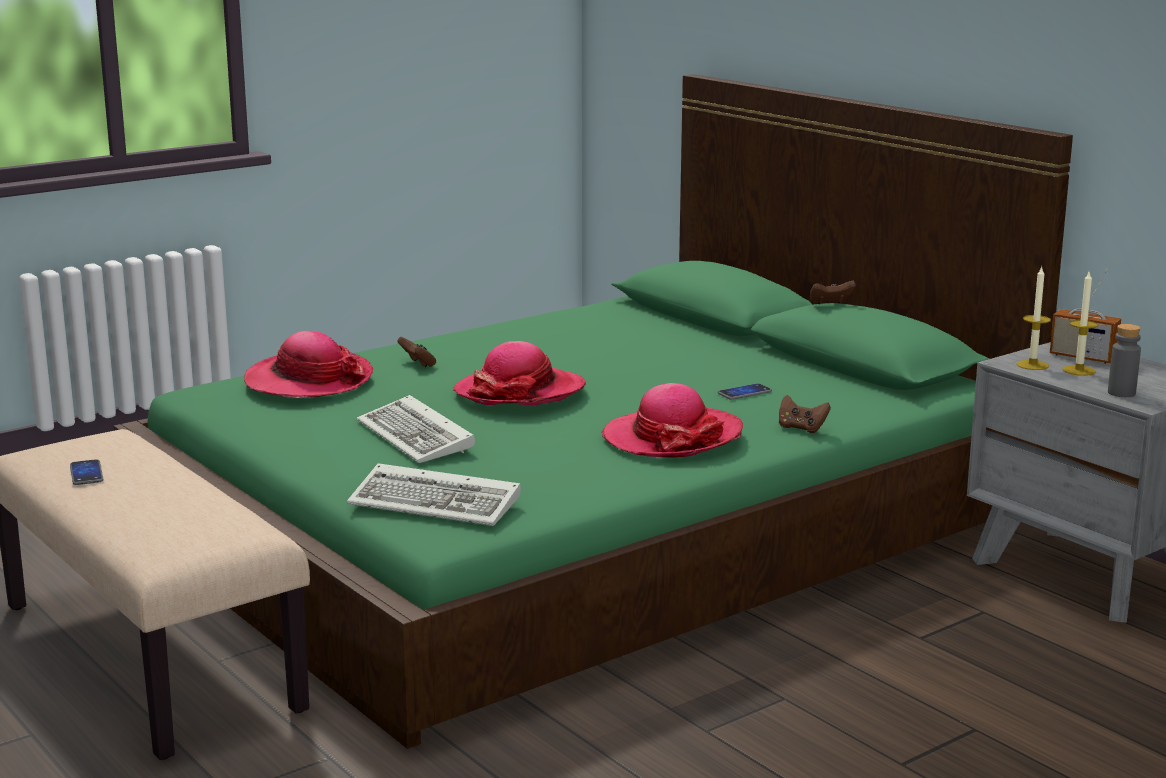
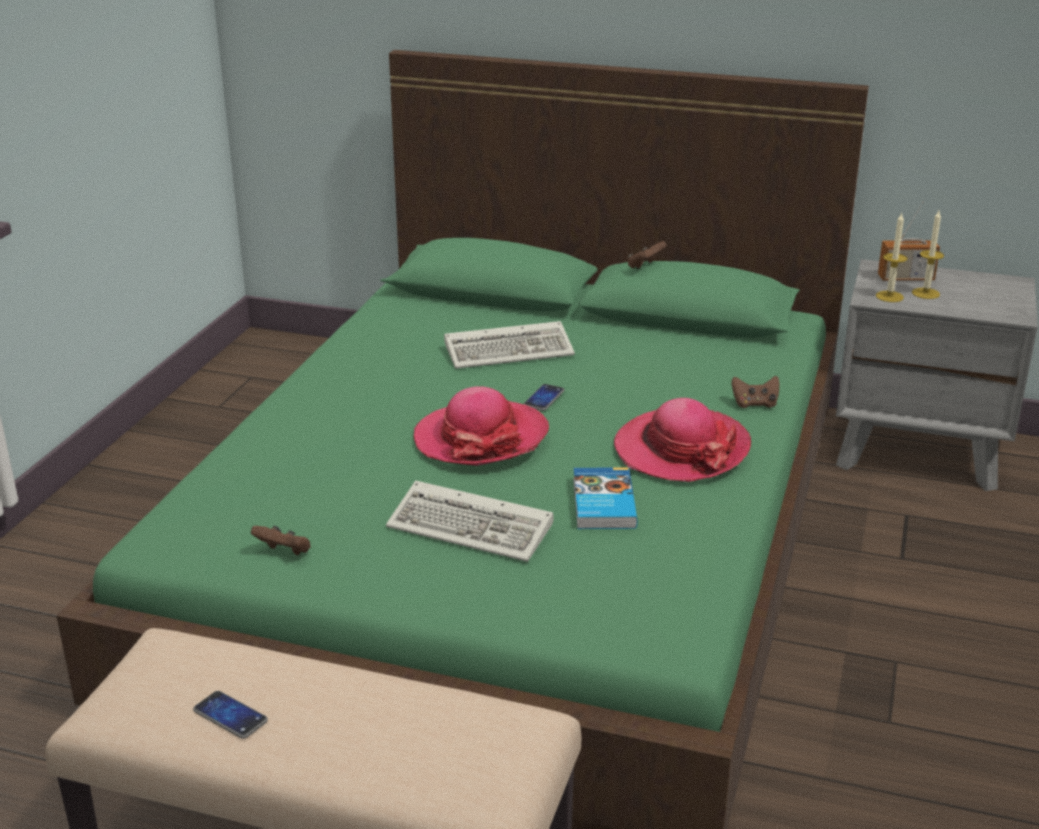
camera: 35 degrees left, 10 degrees up
(309, 381) = (263, 490): hat -> none
(418, 364) = (330, 431): brown game controller -> brown game controller (284, 552)
(439, 503) = (621, 606): keyboard -> keyboard (511, 350)
(541, 450) = (602, 503): none -> book
(744, 393) = (655, 377): phone -> phone (544, 398)
(1121, 393) = (987, 309): grey bottle -> none

